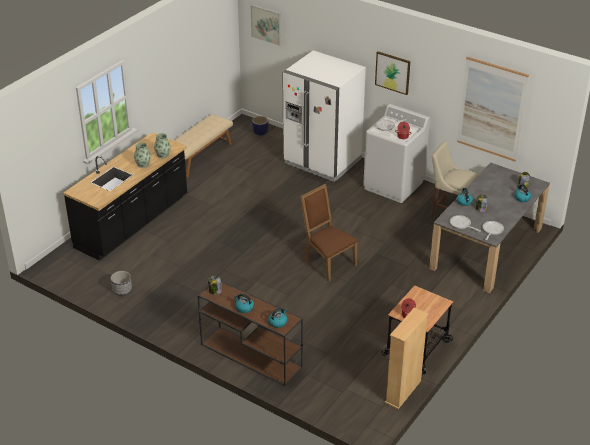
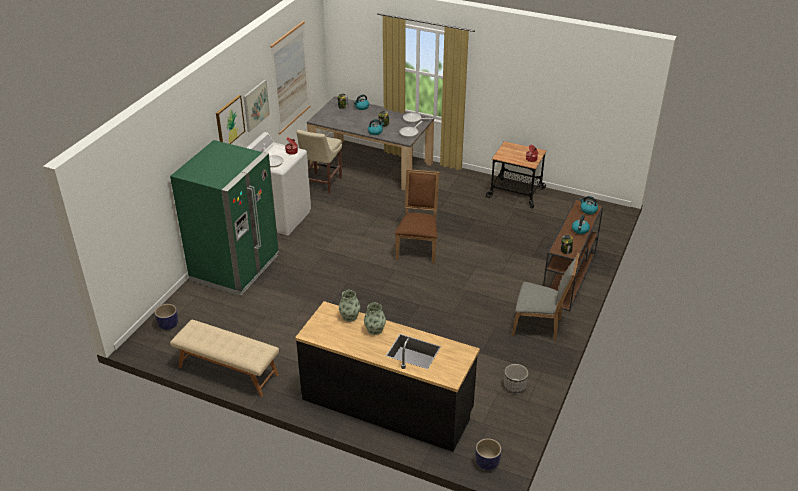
camera: 100 degrees left, 0 degrees up
(54, 262) = (487, 463): none -> planter
(187, 320) = (540, 326): none -> grey chair
(266, 24) = (117, 202): picture -> picture (256, 105)
(322, 161) = (235, 268): white fridge -> green fridge
(327, 262) = (418, 247): brown chair -> brown chair turned 150 degrees clockwise
(403, 391) = (568, 197): beige bookcase -> none

